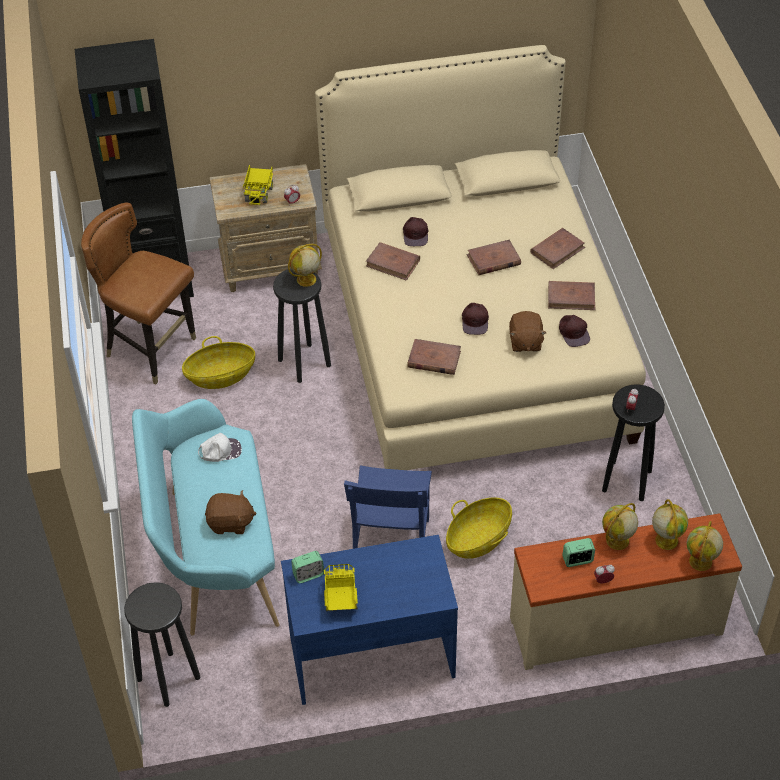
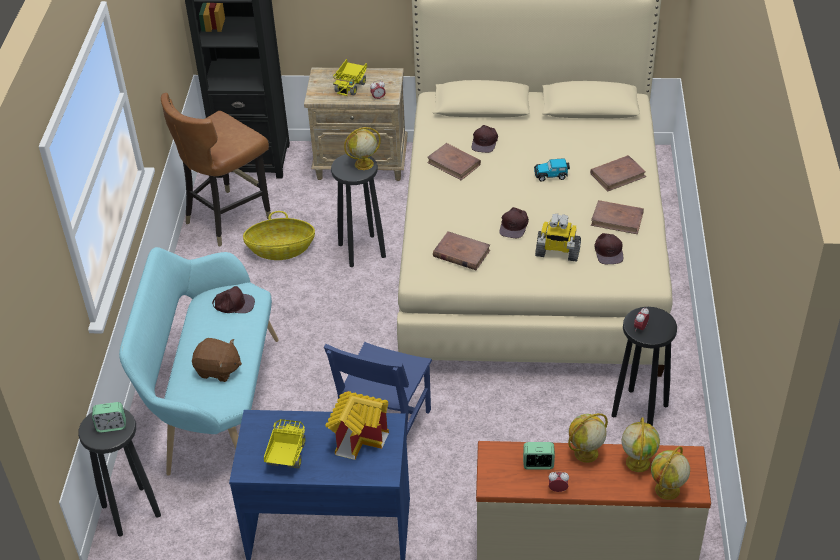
camera: 15 degrees right, 5 degrees down
(151, 350) = (227, 218): brown chair -> brown chair turned 90 degrees counterclockwise
(220, 451) = (234, 304): white cap -> brown cap
(308, 574) = (264, 427): alarm clock -> alarm clock (111, 426)
(404, 567) = (360, 438): none -> toy house
(478, 539) = (472, 438): basket -> none
(493, 260) = (551, 175): brown book -> toy car
(525, 342) = (557, 252): brown plush toy -> toy robot

